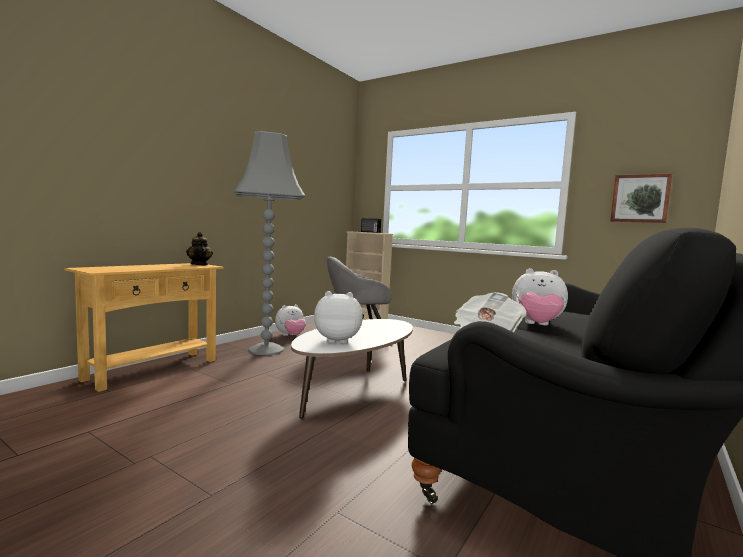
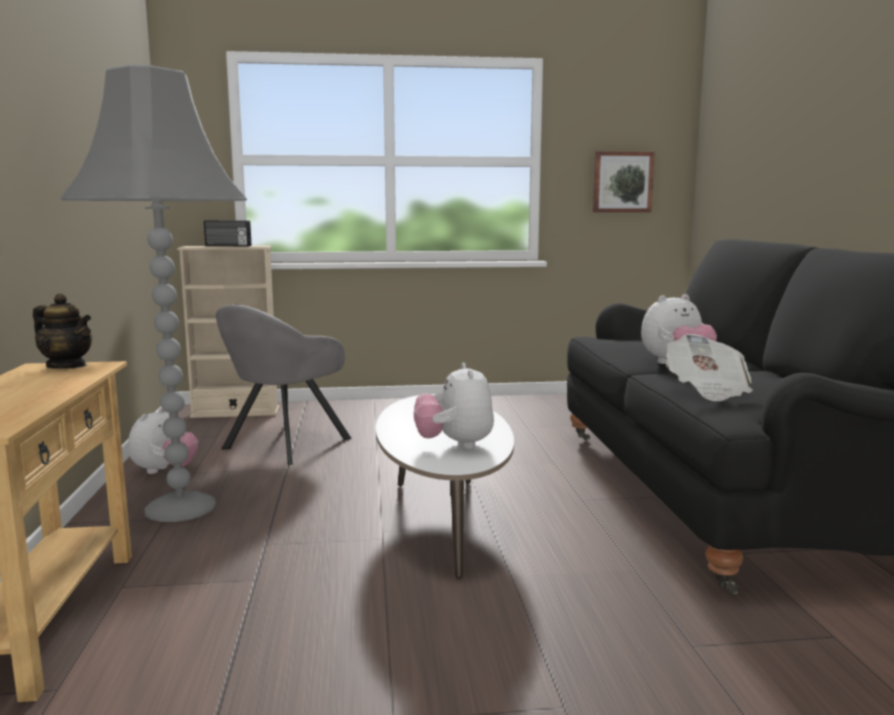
camera: 40 degrees left, 5 degrees up
(338, 340) = (455, 445): plush toy -> plush toy turned 60 degrees counterclockwise

